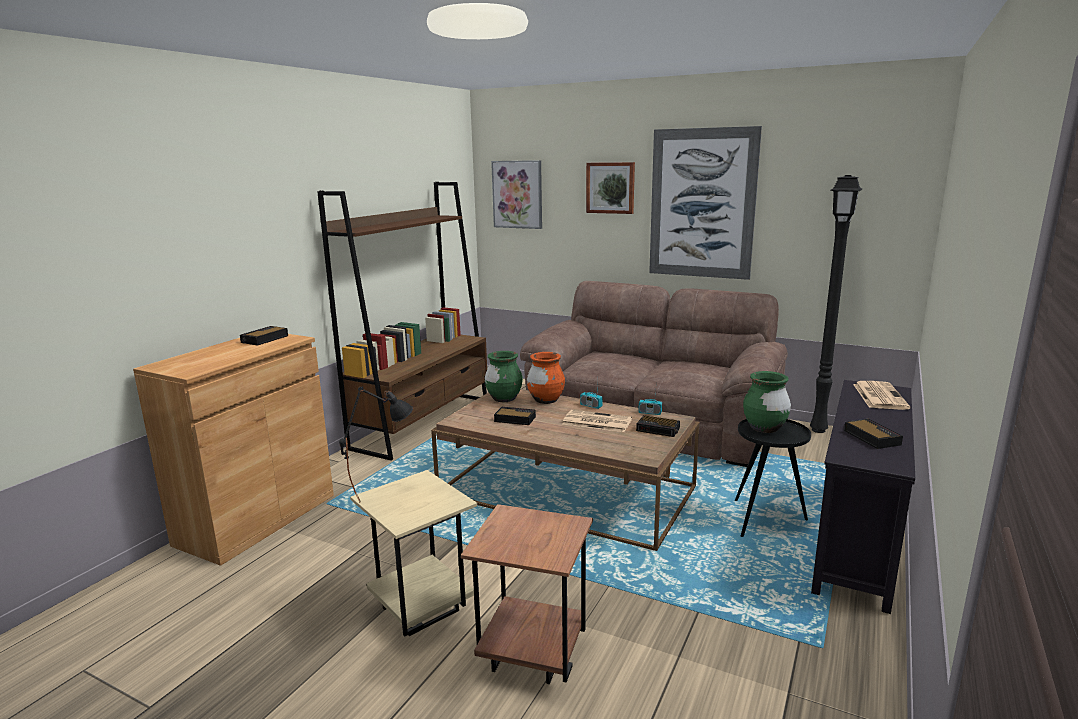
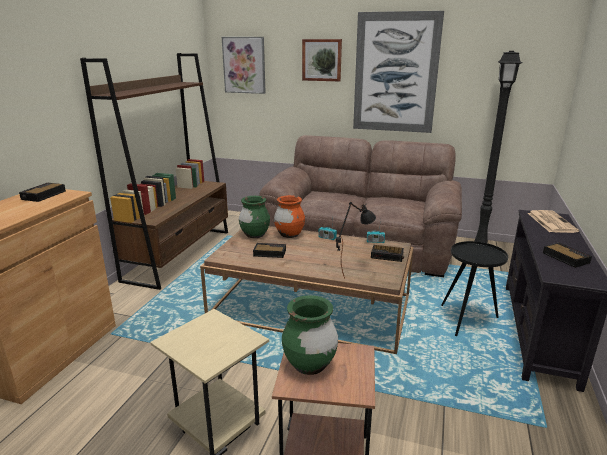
camera: 10 degrees left, 5 degrees up
(383, 492) = (180, 334): black table lamp -> black table lamp (352, 271)
(596, 422) = (336, 252): newspaper -> none
(764, 429) = (470, 251): green vase -> green vase (309, 365)

